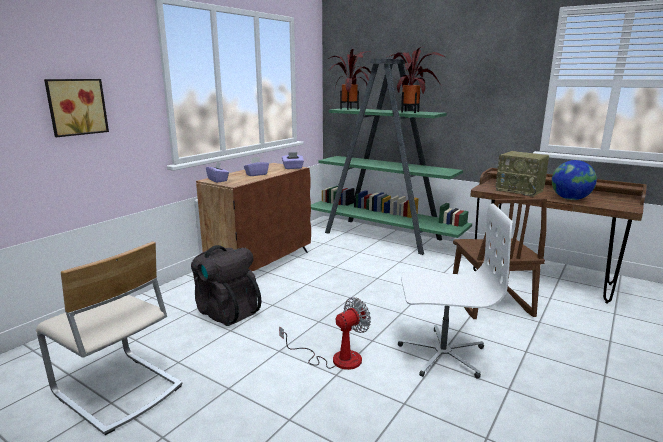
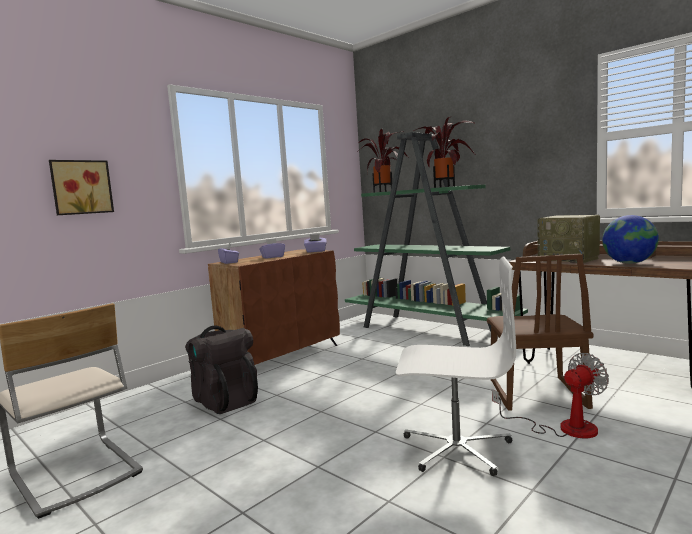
camera: 10 degrees right, 10 degrees down
(336, 359) = (324, 449): fan -> fan (564, 428)

